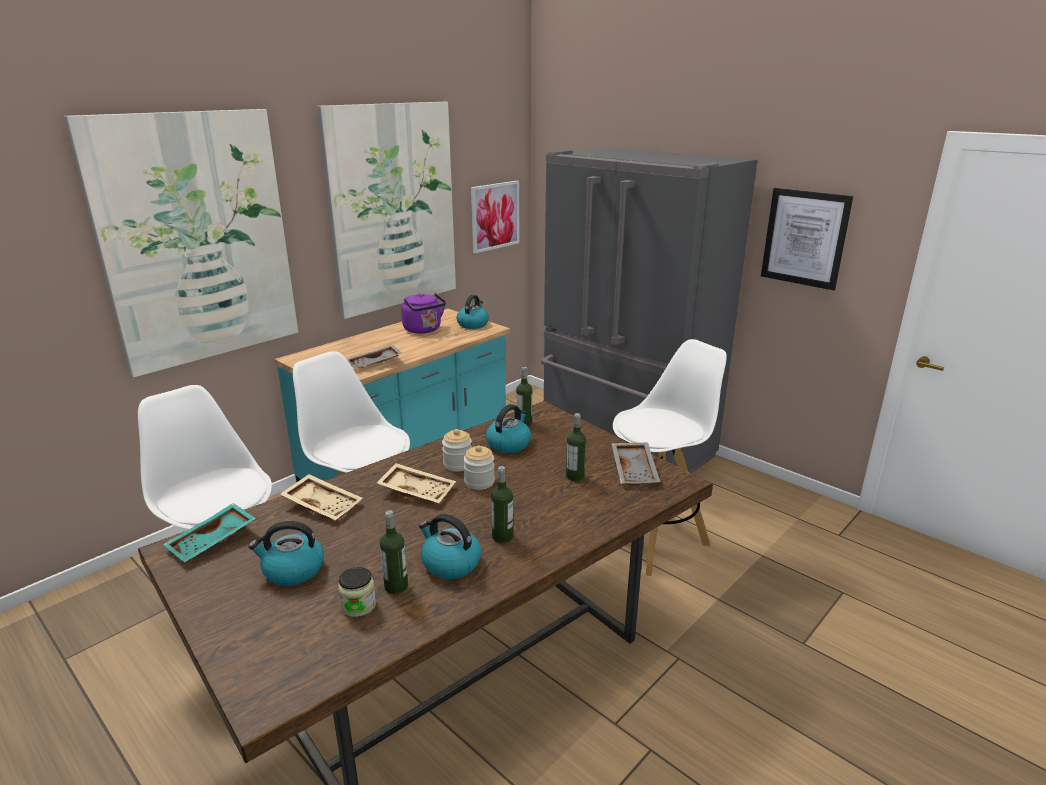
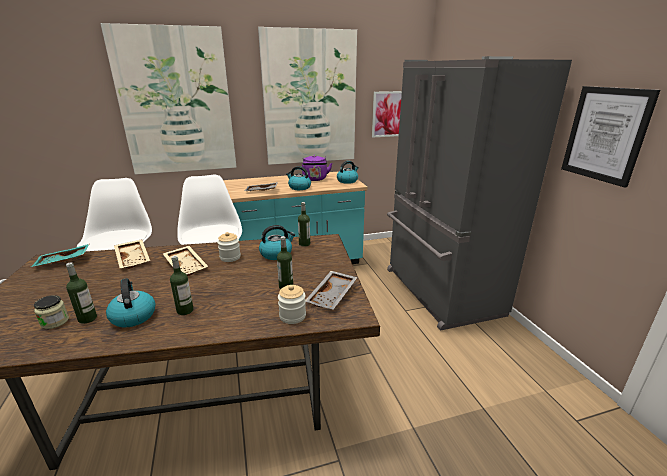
camera: 30 degrees right, 0 degrees up
(292, 570) = (64, 289): kettle -> kettle (299, 187)
(479, 482) = (225, 271): jar -> jar (292, 316)
(655, 540) = (404, 361): white stool -> none

